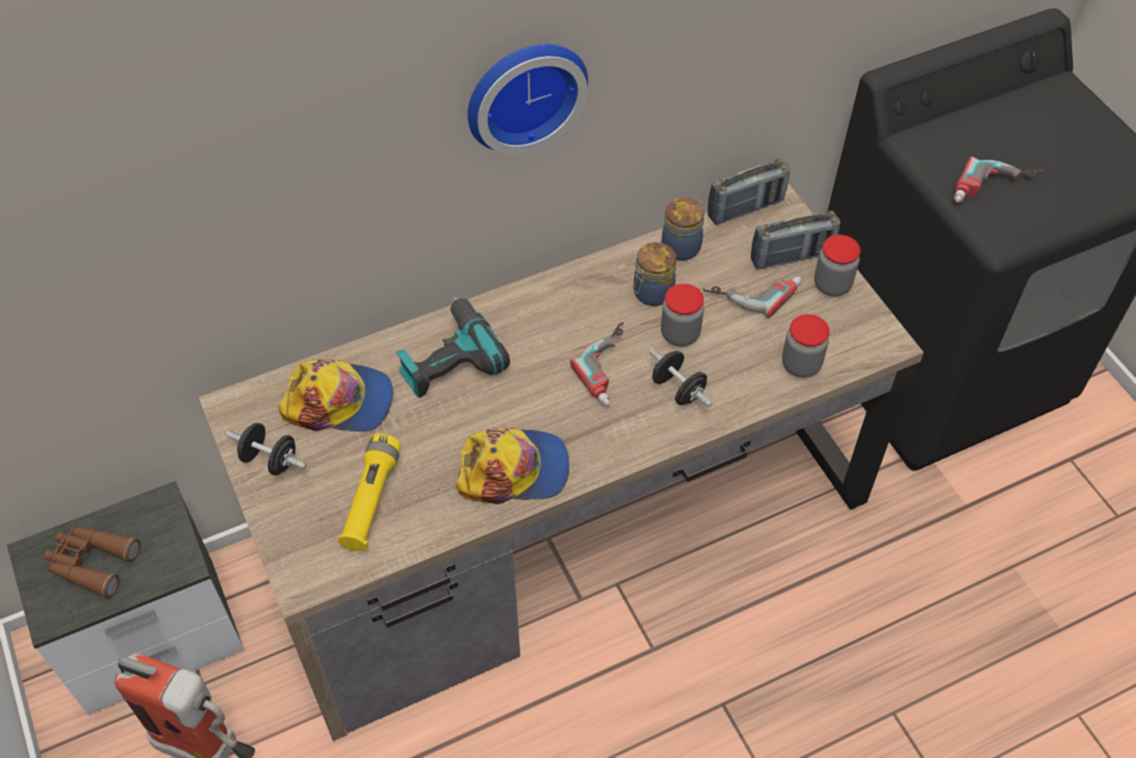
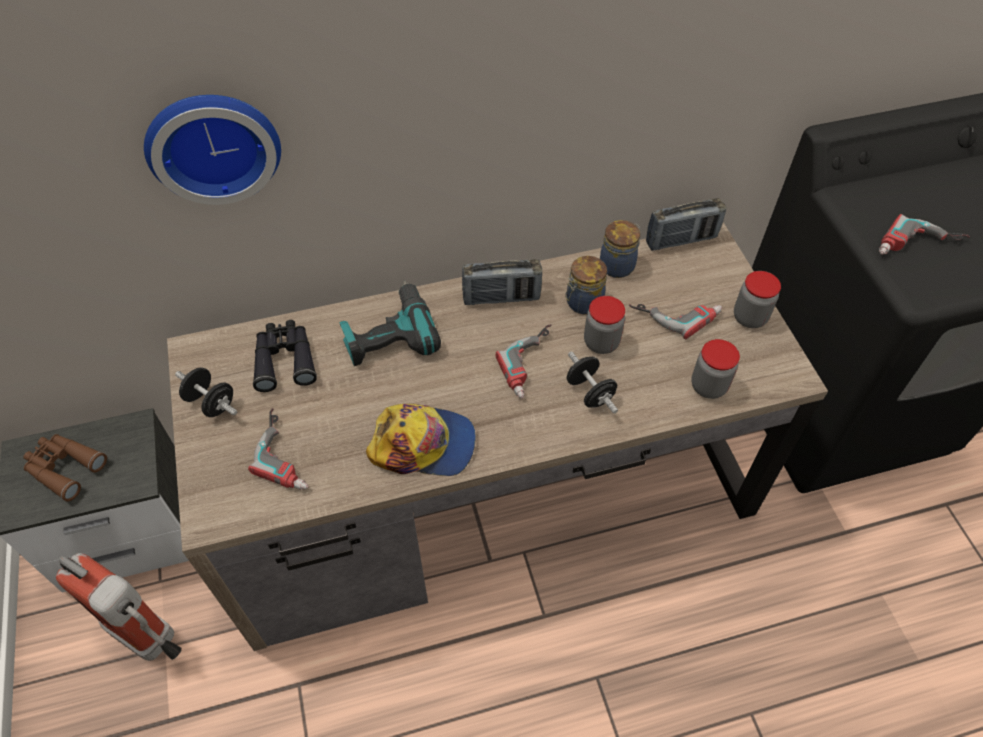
camera: 10 degrees right, 0 degrees up
(339, 401) = (285, 359): cap -> black binoculars
(371, 500) = (289, 453): yellow flashlight -> power drill
(523, 92) = (476, 92): wall clock -> wall clock (213, 143)
(791, 257) = (716, 287): radio -> radio (501, 298)

